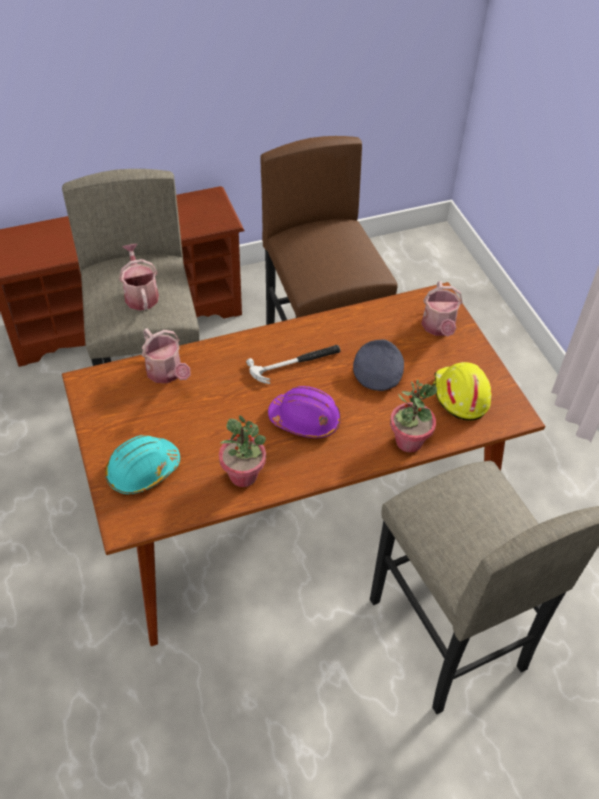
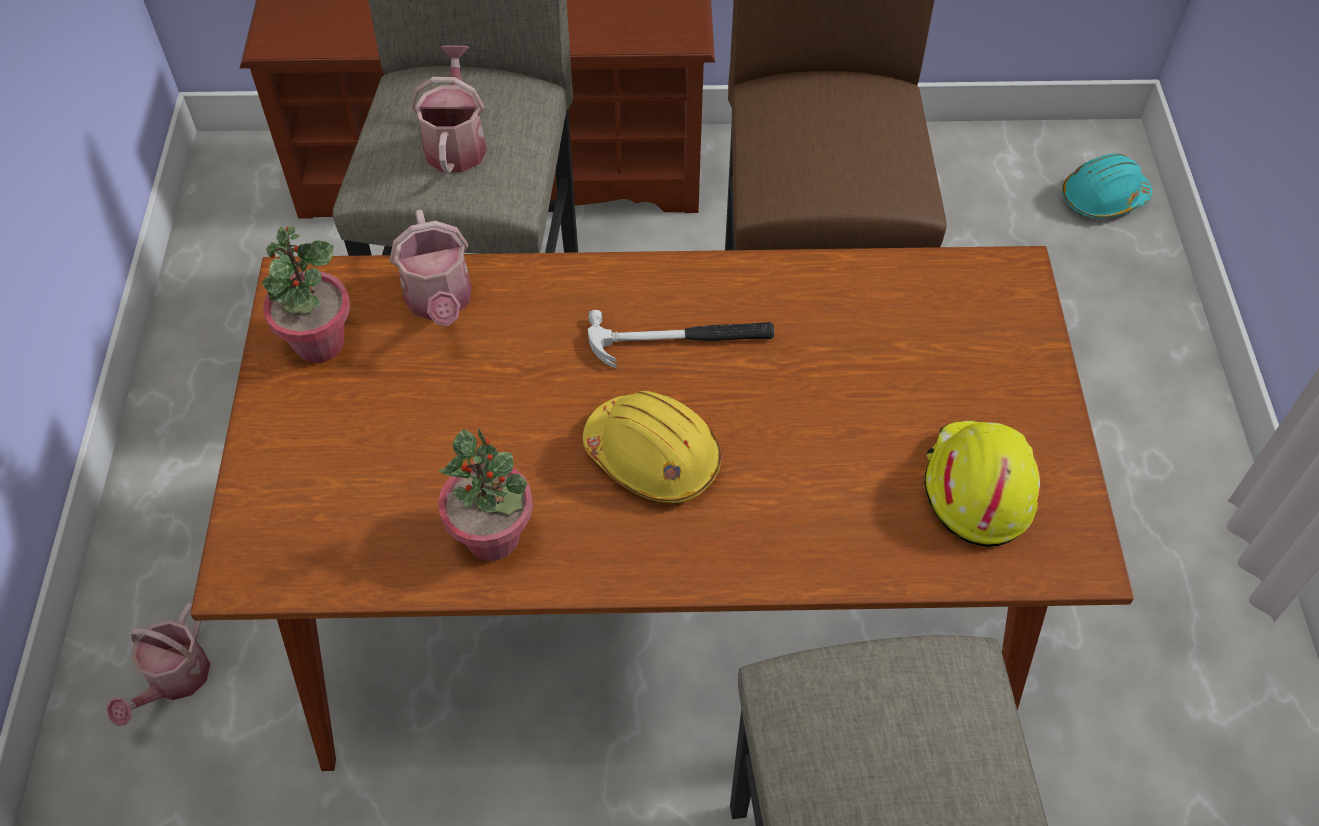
camera: 20 degrees right, 5 degrees up
(142, 471) = (319, 477): turquoise hard hat -> turquoise hard hat (1103, 198)
(305, 420) = (653, 457): purple hard hat -> yellow hard hat
(377, 373) = (829, 398): grey cap -> none
(408, 441) = (835, 555): potted plant -> potted plant (319, 343)
(439, 328) = (989, 336): watering can -> watering can (174, 681)

